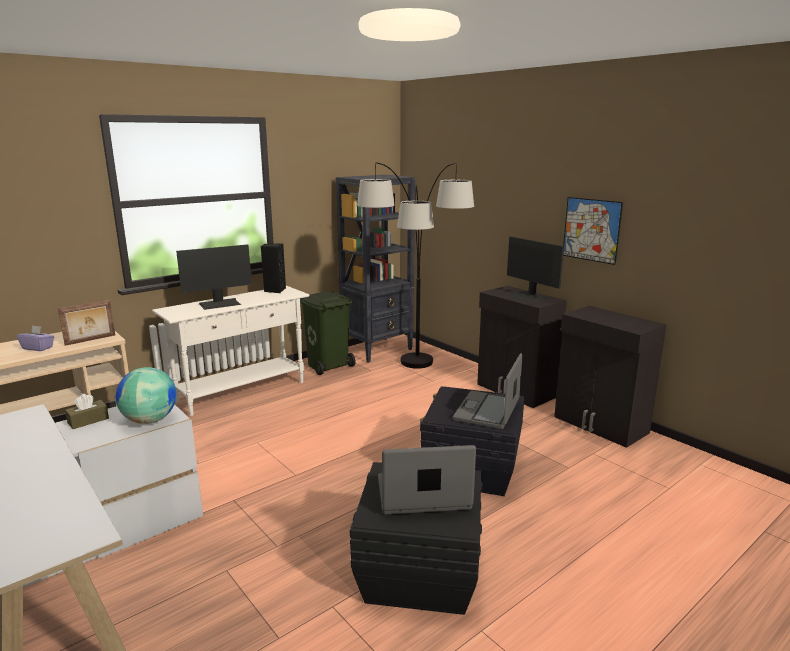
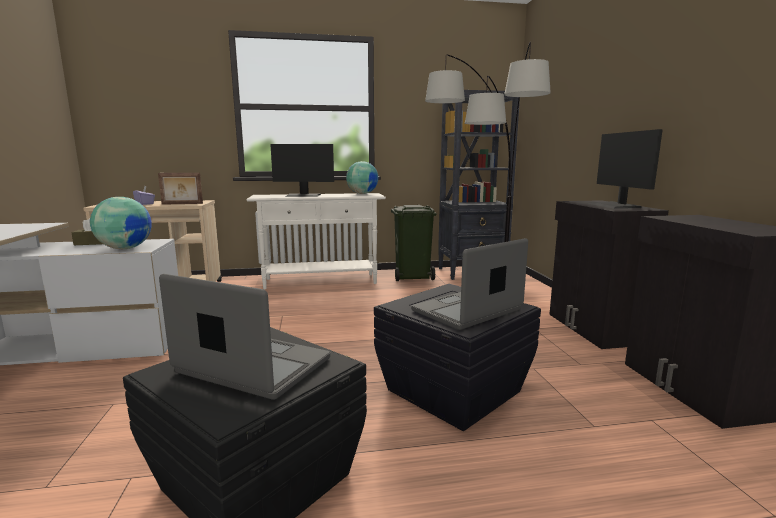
camera: 30 degrees right, 5 degrees down
(274, 290) = (362, 193): black speaker -> globe
(591, 230) = (711, 105): picture -> none

